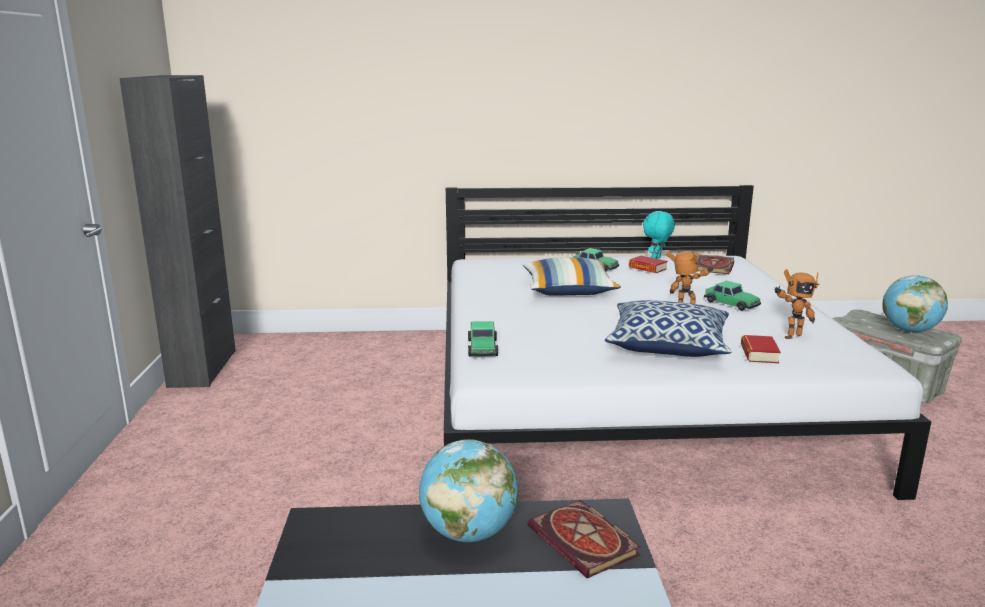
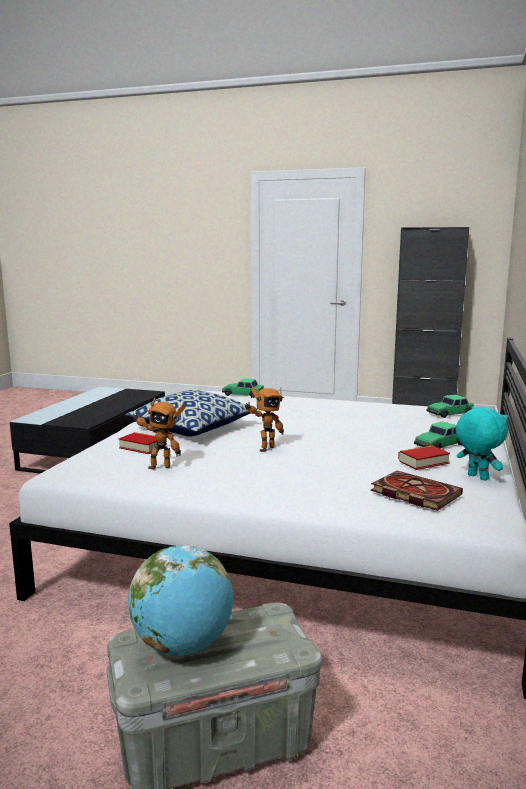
camera: 110 degrees right, 5 degrees down
(469, 533) = (109, 406): globe -> none
(569, 291) = (355, 425): pillow -> none
(586, 542) = (73, 418): book -> none
(731, 304) = (263, 468): toy car -> toy car (450, 413)
(790, 336) = (159, 467): toy robot -> toy robot turned 90 degrees counterclockwise

